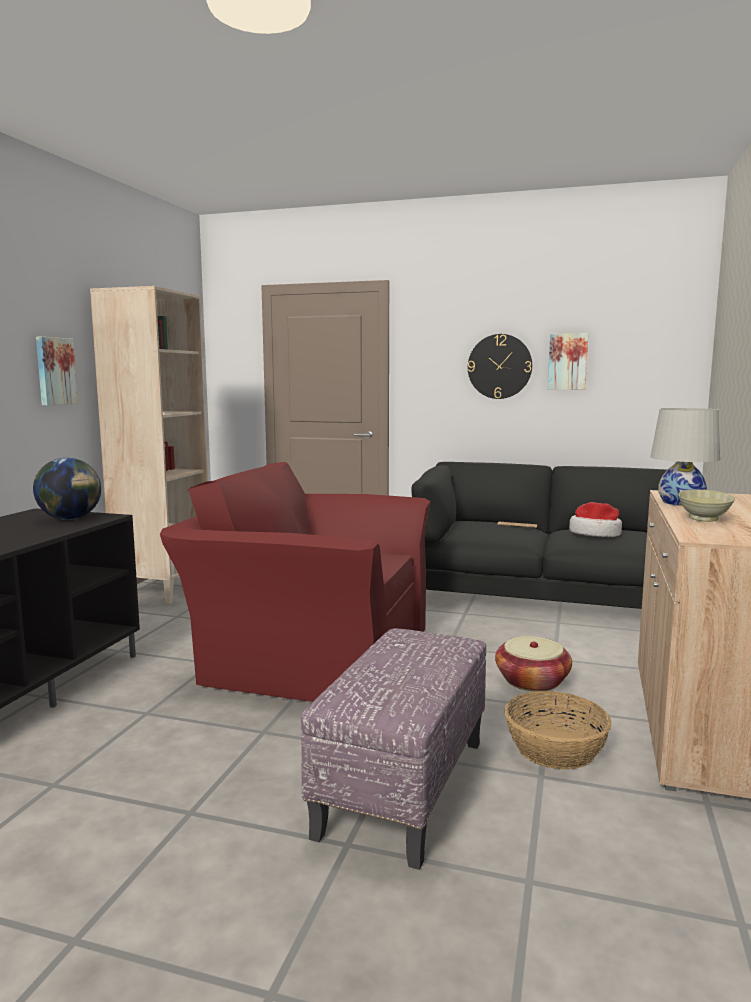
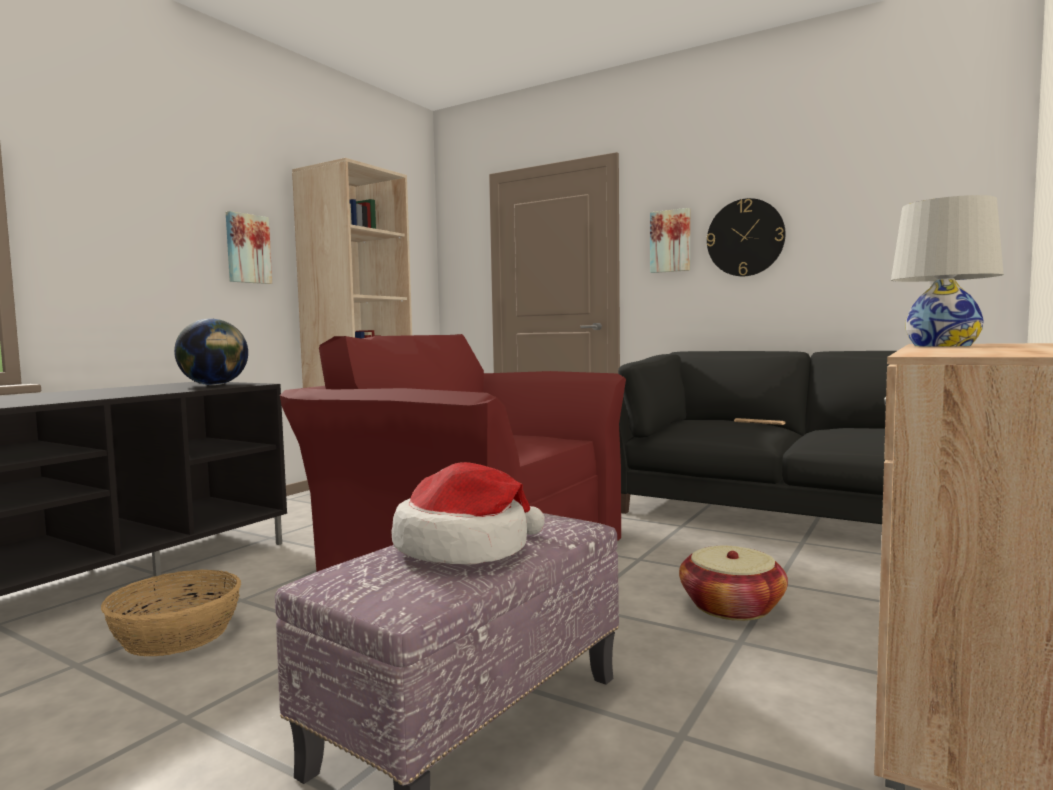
camera: 15 degrees right, 5 degrees down
(554, 748) = (722, 697): basket -> basket (176, 634)
(567, 361) = (830, 224): picture -> picture (670, 241)
(595, 534) = (860, 431): hat -> hat (465, 548)
(703, 519) = (960, 349): beige bowl -> none

